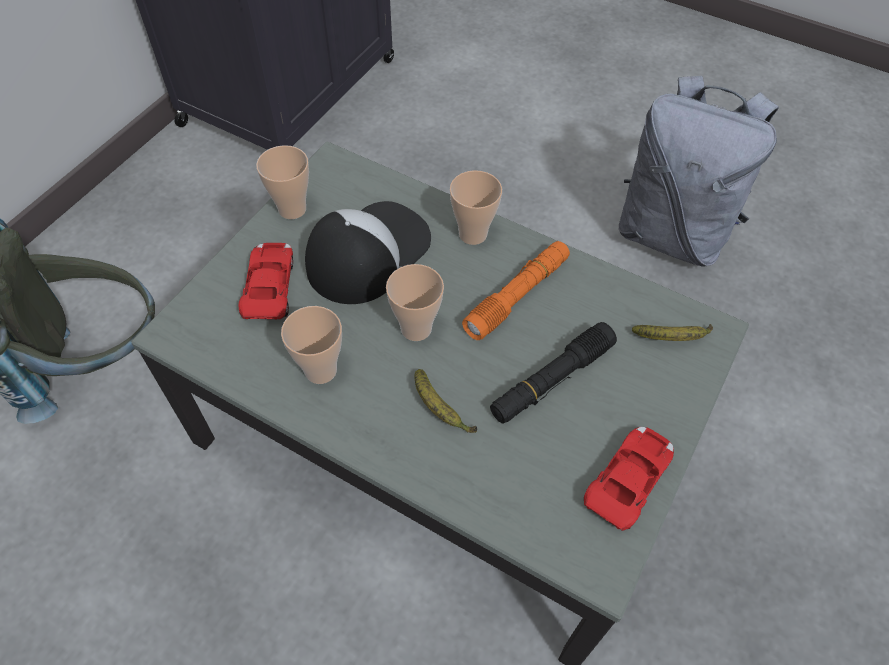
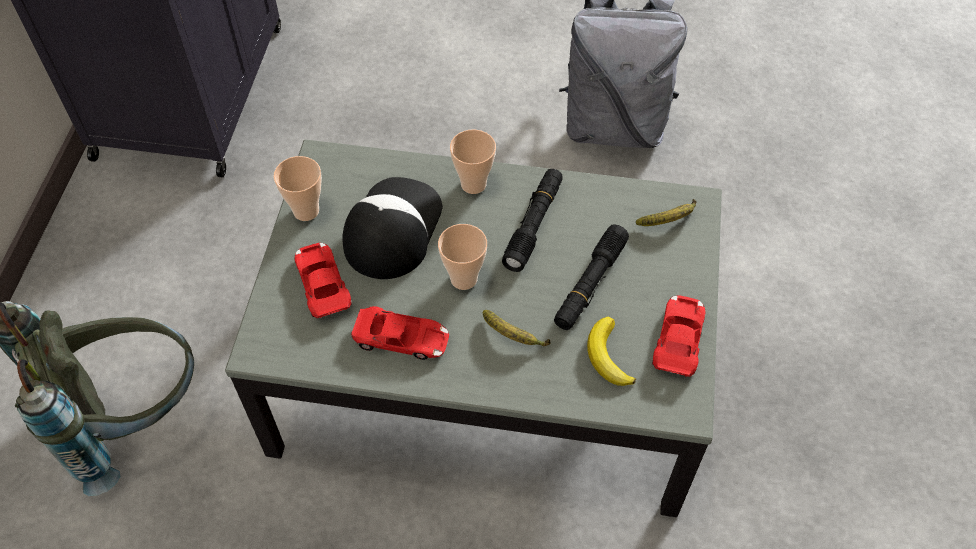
camera: 20 degrees left, 0 degrees up
(320, 370) = (402, 338): cup -> red toy car
(517, 296) = (533, 225): orange flashlight -> black flashlight
(536, 469) = (607, 356): none -> banana

